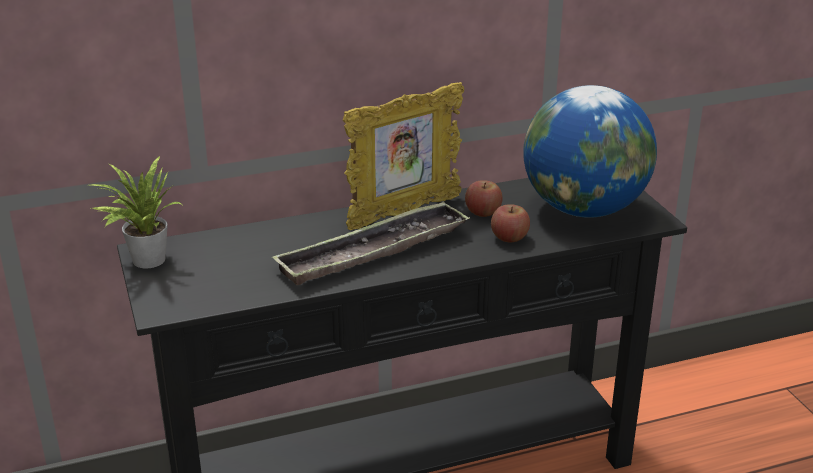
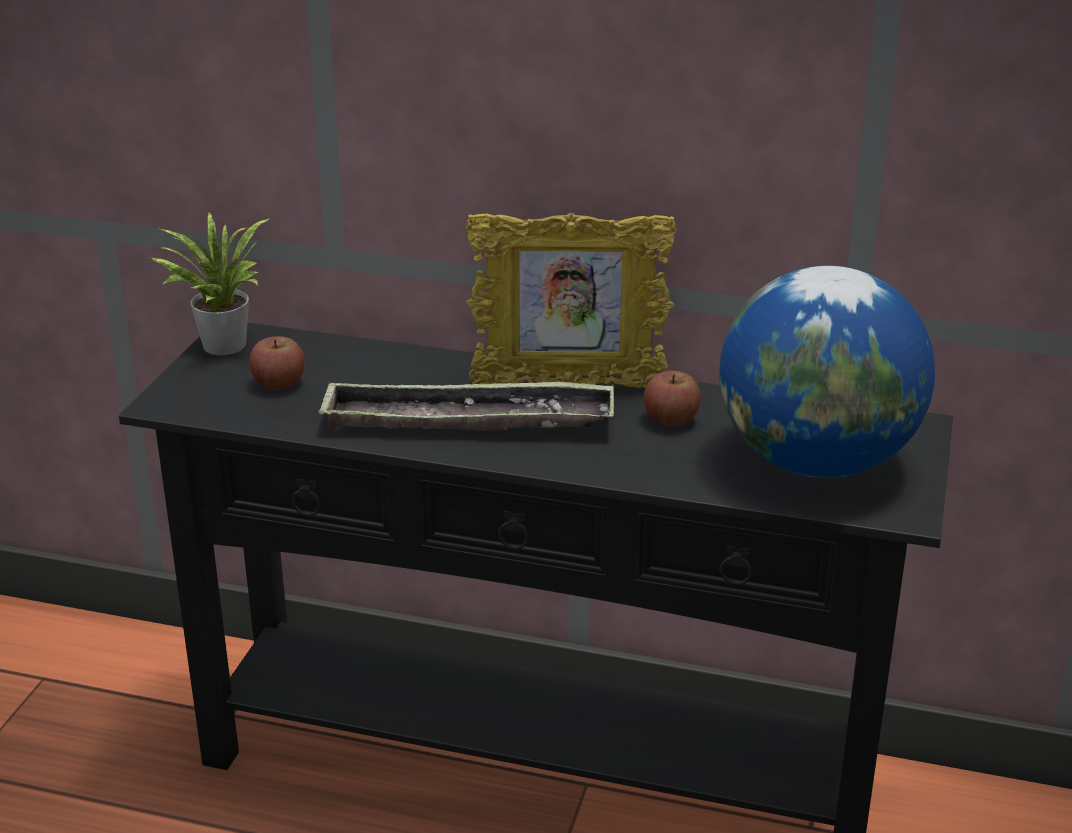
camera: 35 degrees right, 0 degrees up
(509, 237) = (660, 462): apple -> apple (279, 383)

